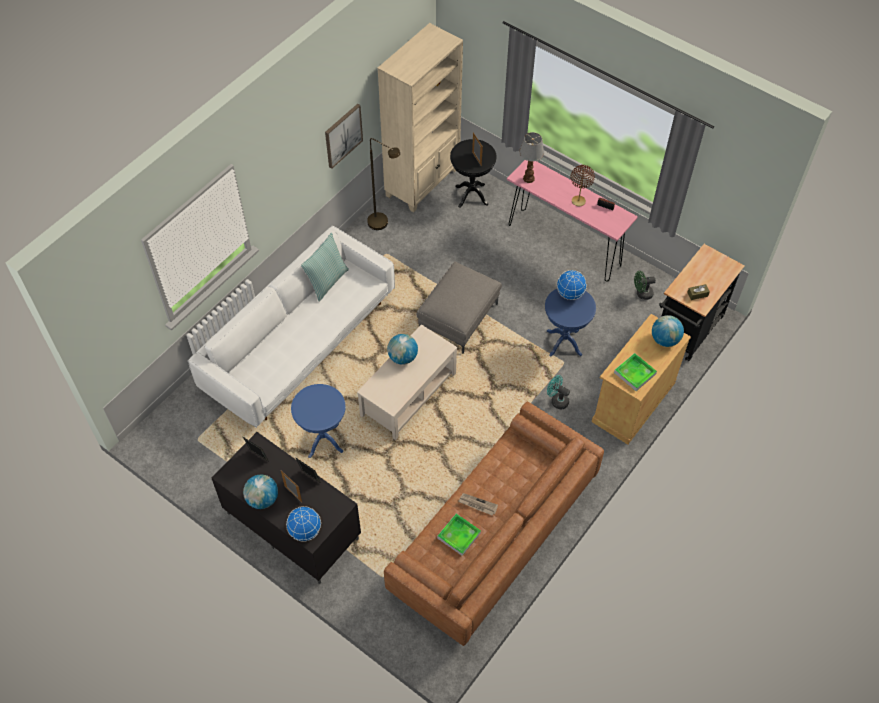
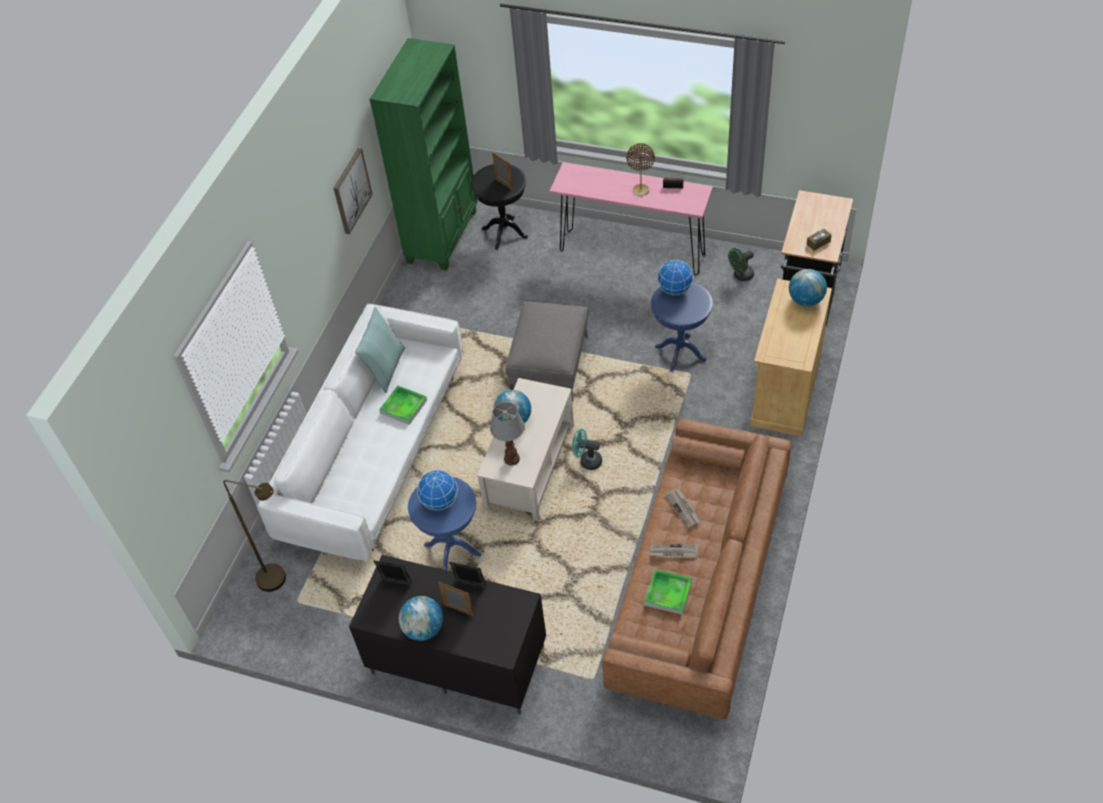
camera: 15 degrees left, 5 degrees down
(305, 531) = (492, 647): globe -> globe (439, 501)
(383, 224) = (417, 294): brown floor lamp -> brown floor lamp (279, 579)
(423, 182) = (443, 236): beige bookcase -> green bookcase
(500, 473) = (683, 508): none -> newspaper
(529, 178) = (575, 184): table lamp -> table lamp (512, 458)
(557, 400) = (701, 416): turquoise fan -> turquoise fan (587, 461)
(634, 373) = (790, 345): tray -> tray (403, 406)

